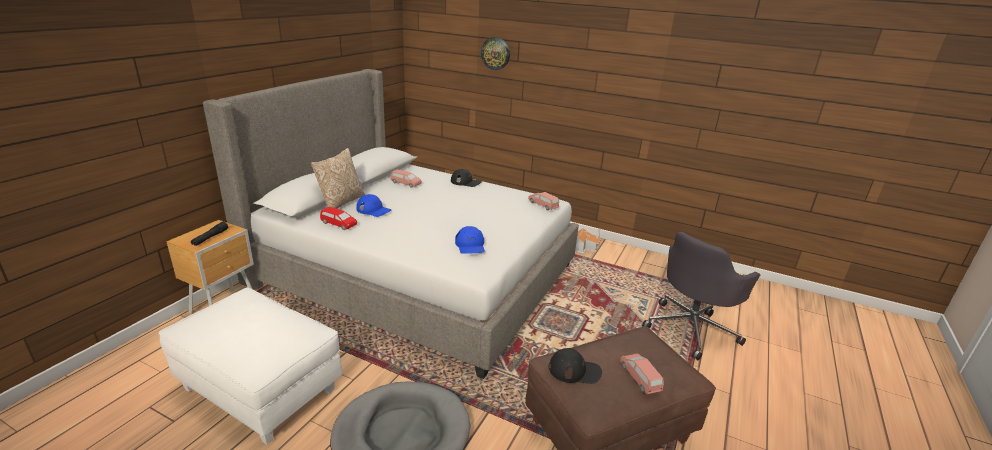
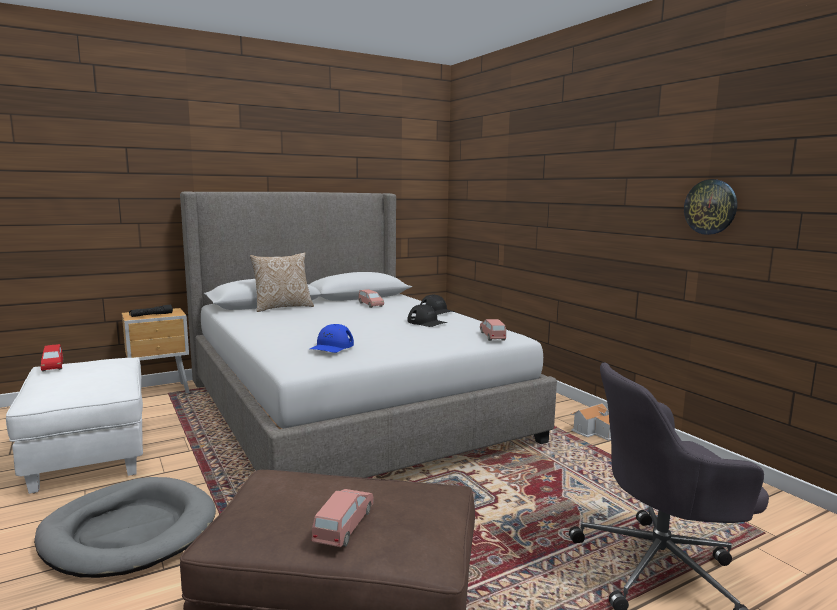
camera: 35 degrees right, 15 degrees down
(338, 224) = (249, 318): red toy car -> red toy car (53, 366)
(373, 210) = (299, 314): blue cap -> none
(495, 53) = (522, 172): wall clock -> wall clock (710, 207)
(574, 370) = (276, 489): black cap -> black cap (427, 322)

